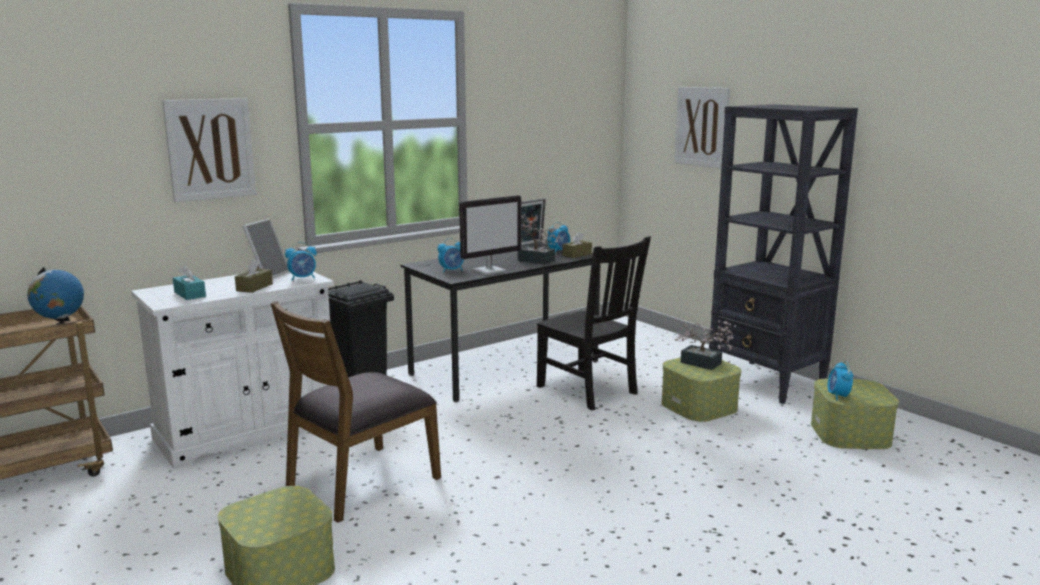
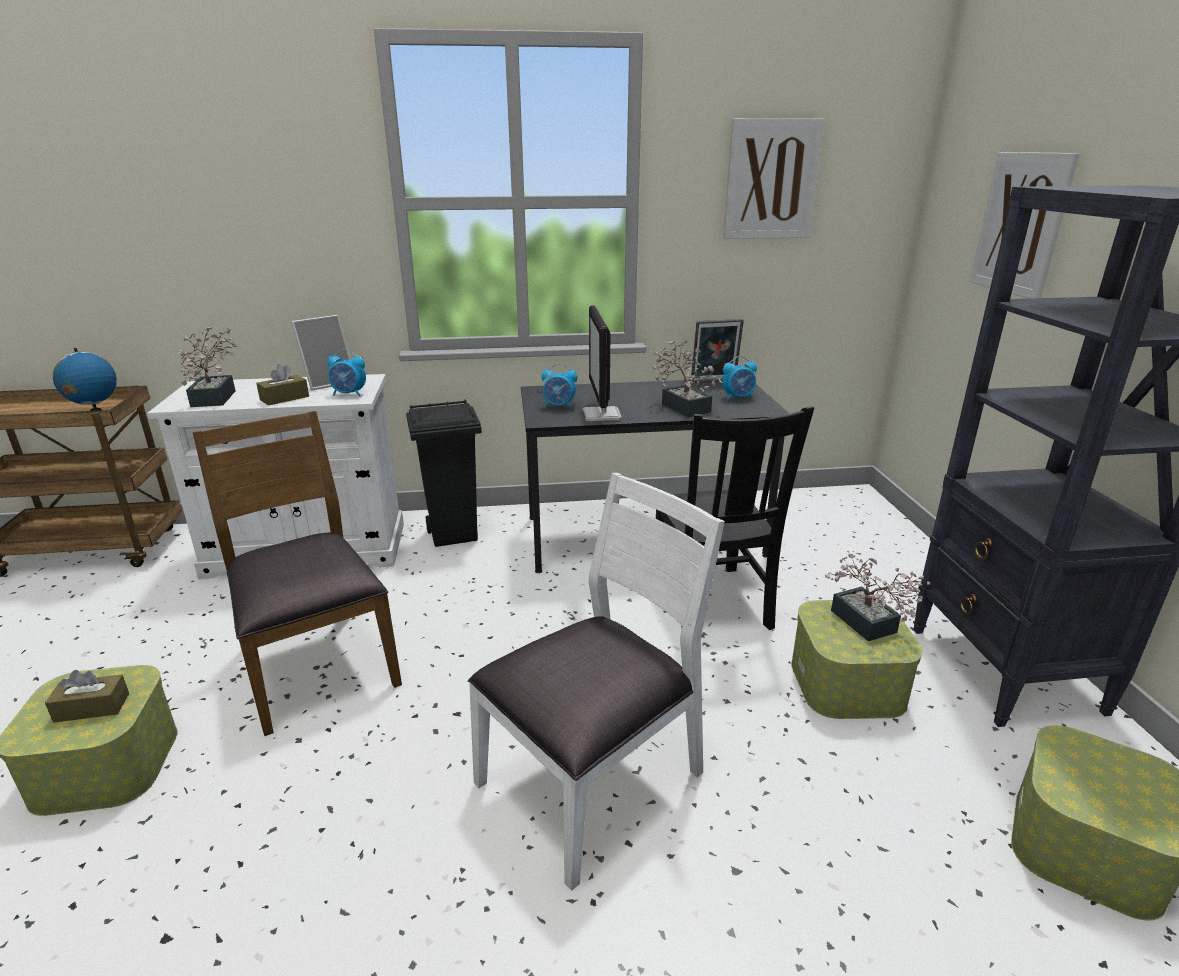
camera: 30 degrees right, 10 degrees up
(190, 294) = (216, 396): turquoise tissue box -> potted plant
(210, 149) = (283, 224): picture -> picture (771, 180)
(361, 483) = (316, 664): brown chair -> brown chair turned 75 degrees clockwise
(489, 271) = (602, 415): monitor -> monitor turned 90 degrees clockwise
(577, 254) = (754, 407): brown tissue box -> brown tissue box (92, 707)
(613, 478) = (593, 779): none -> white chair
(838, 396) = (1063, 784): alarm clock -> none

